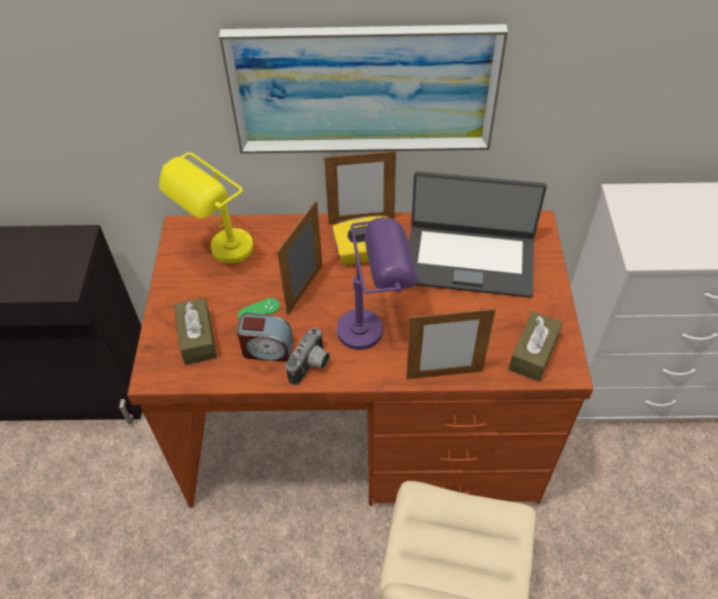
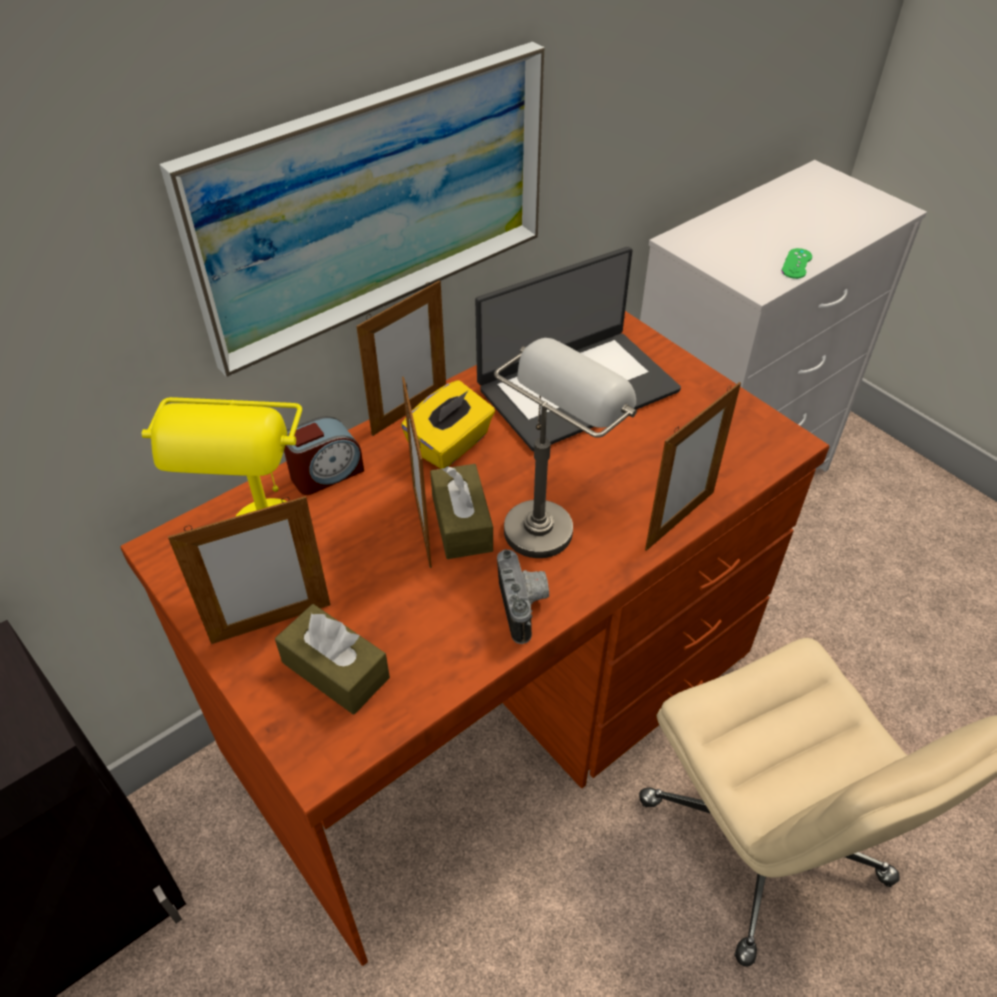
camera: 40 degrees left, 5 degrees down
(191, 296) = (271, 623): none -> picture frame
(258, 310) = (386, 584): green game controller -> green game controller (796, 264)
(267, 349) = (447, 623): alarm clock -> alarm clock (326, 473)
(375, 327) = (552, 517): purple table lamp -> grey table lamp
(533, 353) = (740, 444): brown tissue box -> brown tissue box (461, 523)

